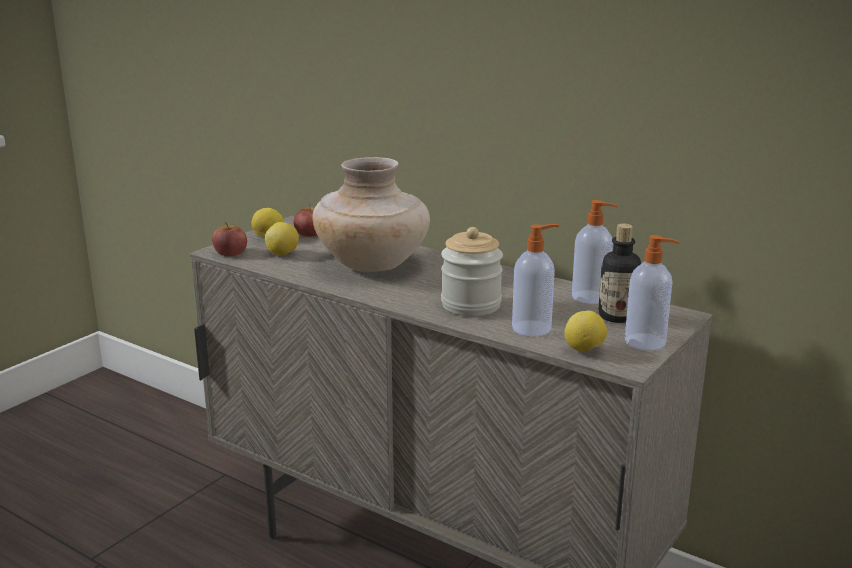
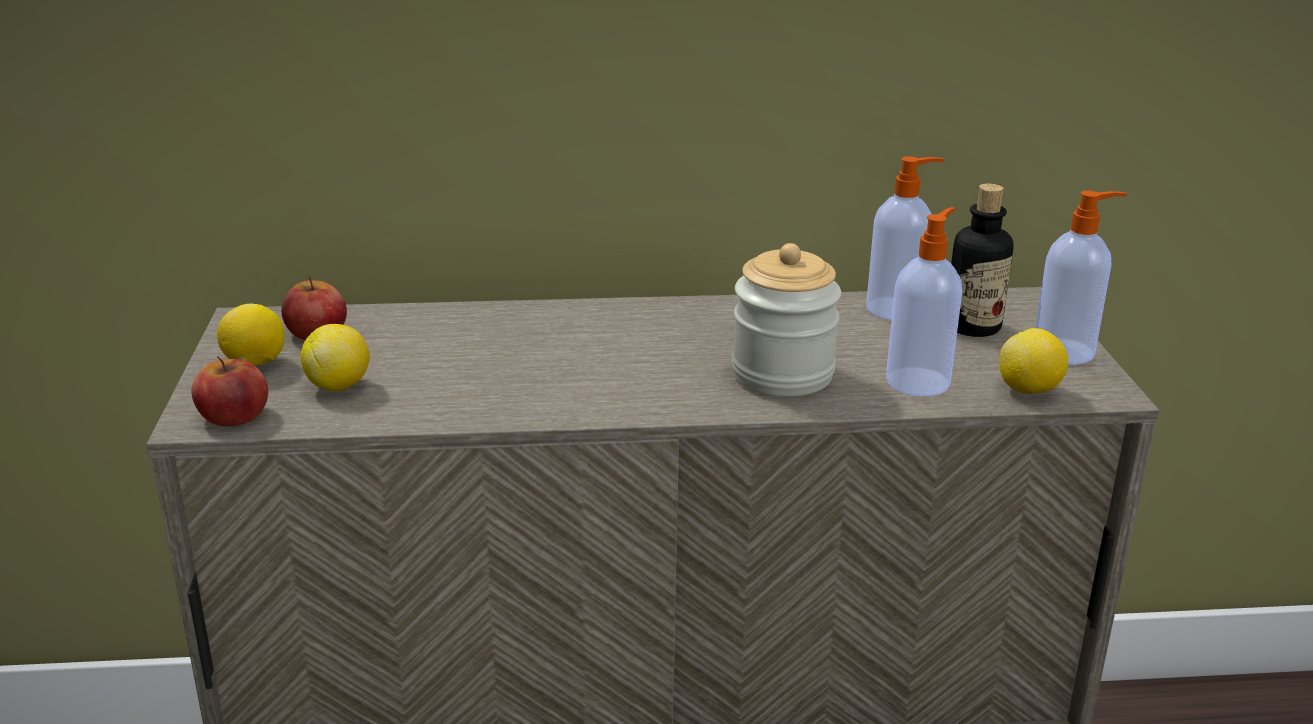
camera: 40 degrees left, 5 degrees up
(373, 265) = (527, 357): beige vase -> none

